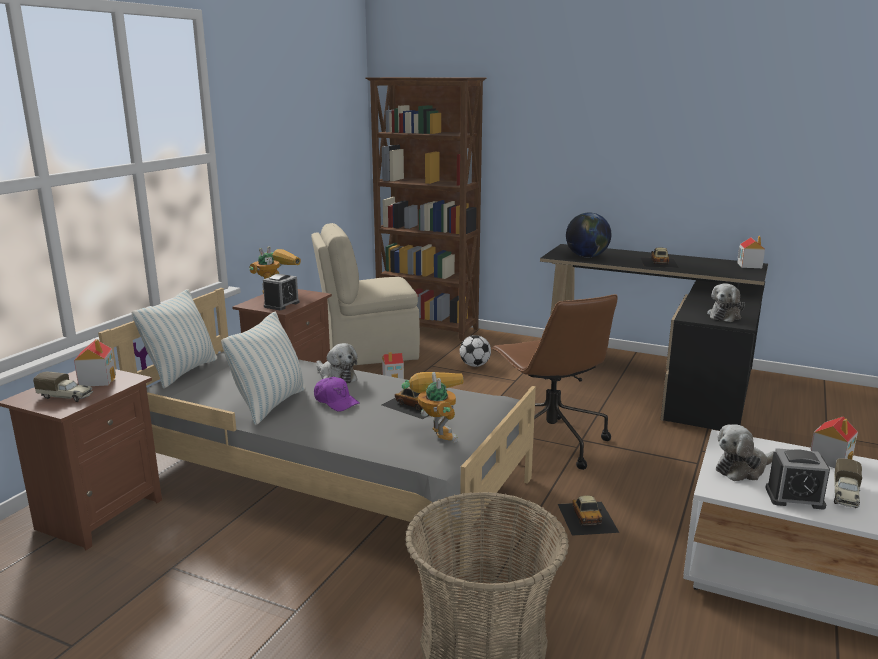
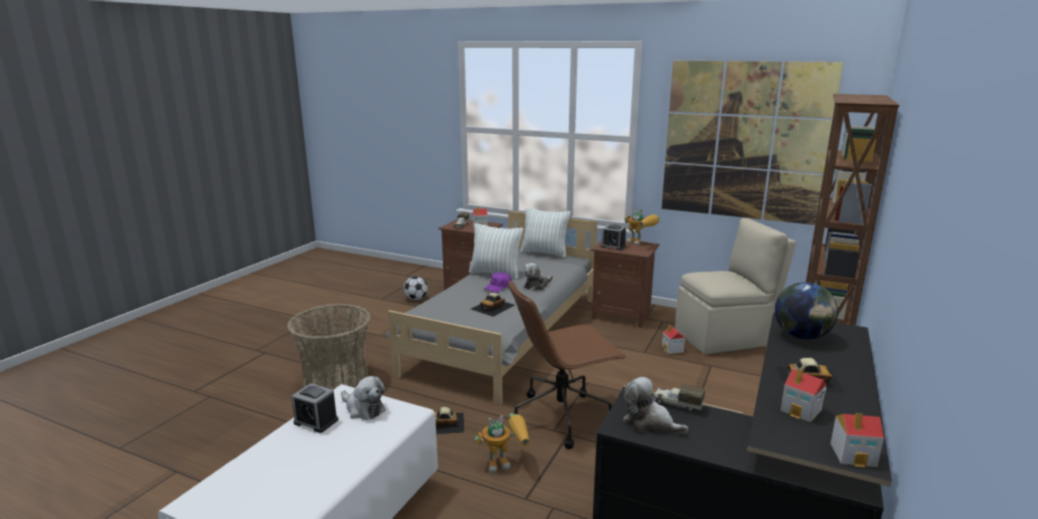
camera: 90 degrees right, 0 degrees up
(301, 139) = (744, 142): none -> picture
(368, 352) = (725, 337): beige chair -> beige chair turned 90 degrees clockwise
(435, 433) = (449, 312): toy robot -> toy robot (505, 462)
(475, 365) = (724, 387): football -> football (416, 299)
(742, 469) = (363, 409): plush toy -> plush toy turned 150 degrees clockwise
(794, 497) = (316, 421): alarm clock -> alarm clock turned 75 degrees counterclockwise
(830, 459) = (360, 456): toy house -> toy house (801, 410)
(845, 495) = (306, 445): toy truck -> toy truck (677, 404)

